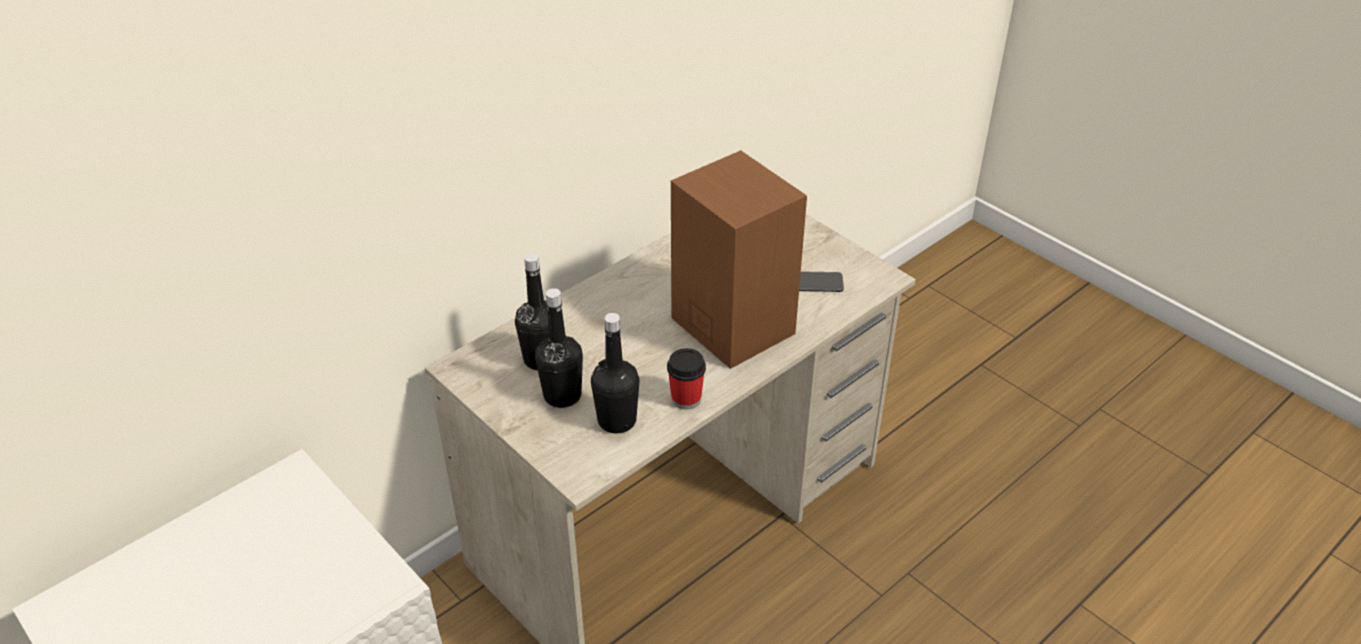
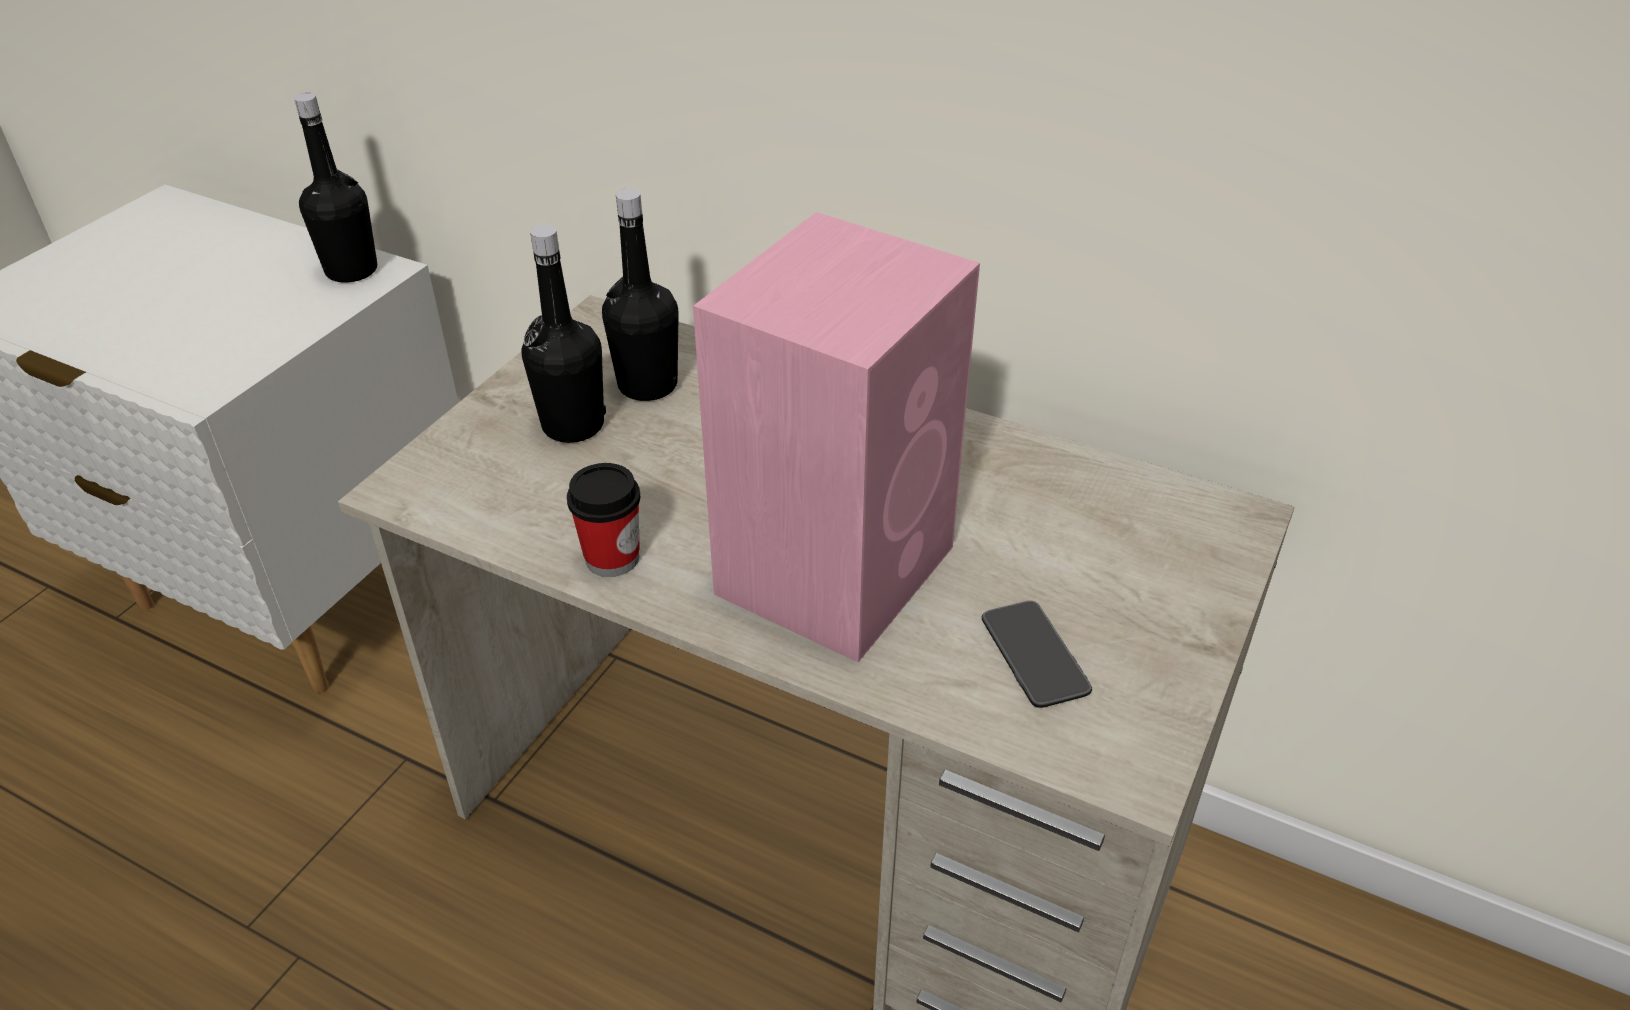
camera: 70 degrees right, 0 degrees up
(617, 420) = (533, 494): black bottle -> black bottle (351, 270)
(731, 324) = (838, 566): brown speaker -> pink speaker

